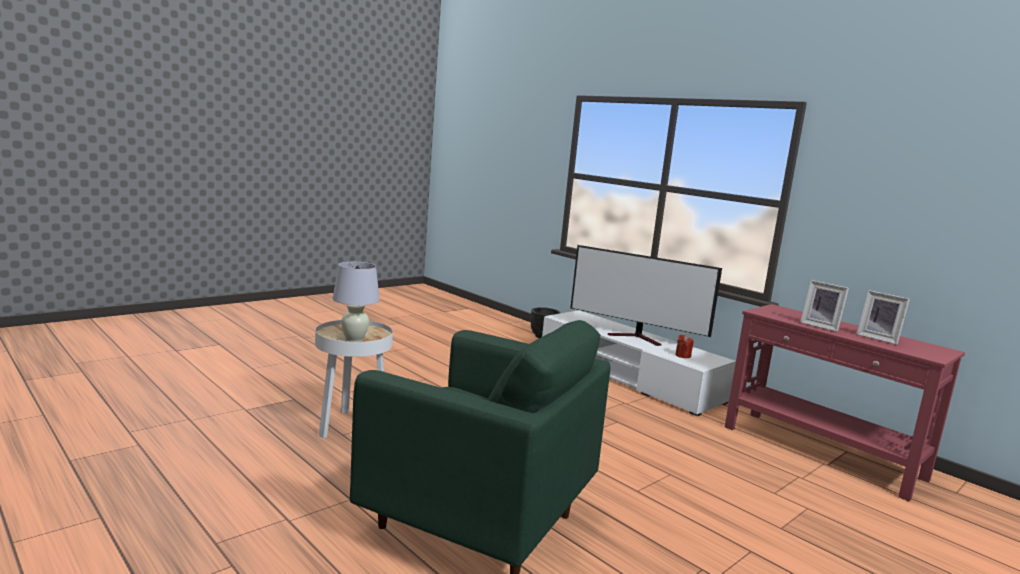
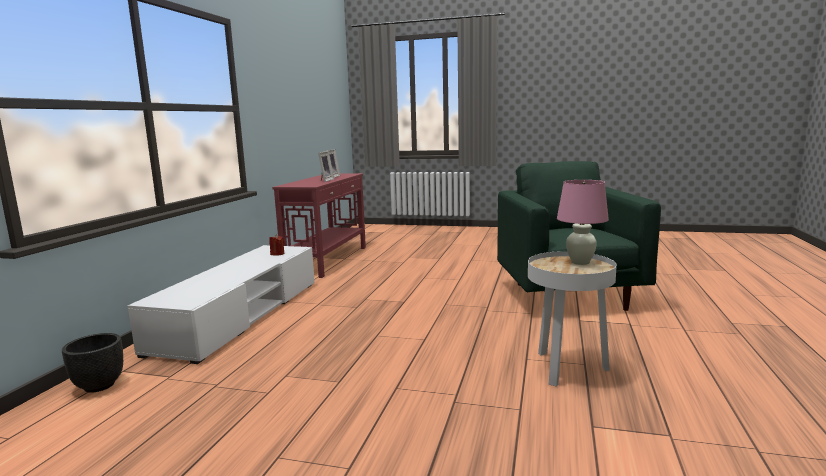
camera: 120 degrees left, 0 degrees up
(354, 339) = (580, 262): white table lamp -> pink table lamp
(637, 338) = (240, 269): television -> none

